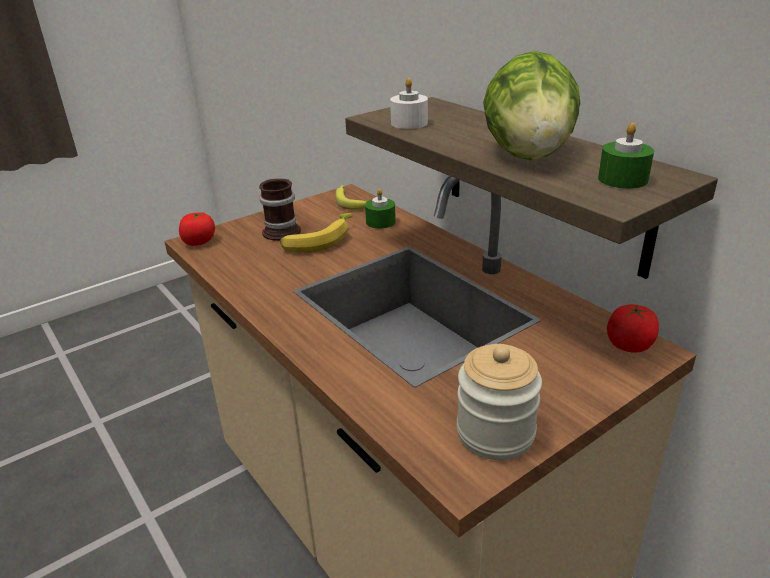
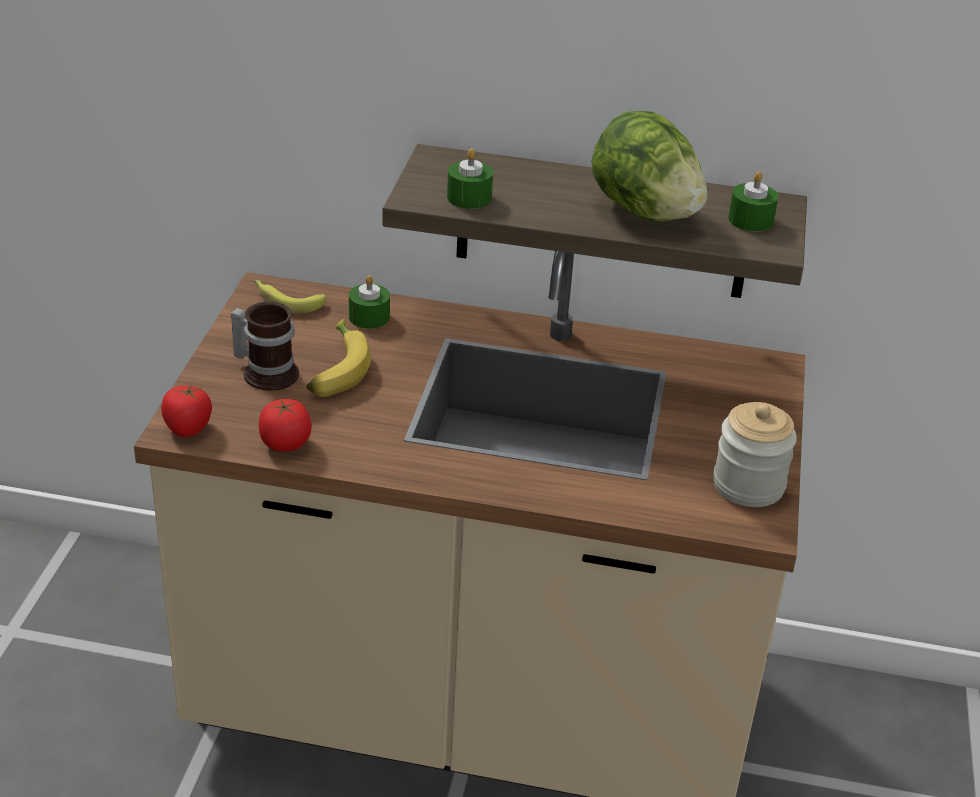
camera: 45 degrees left, 5 degrees up
(409, 123) = (469, 197): white candle -> green candle
(629, 345) = (755, 367): tomato -> tomato (285, 443)

